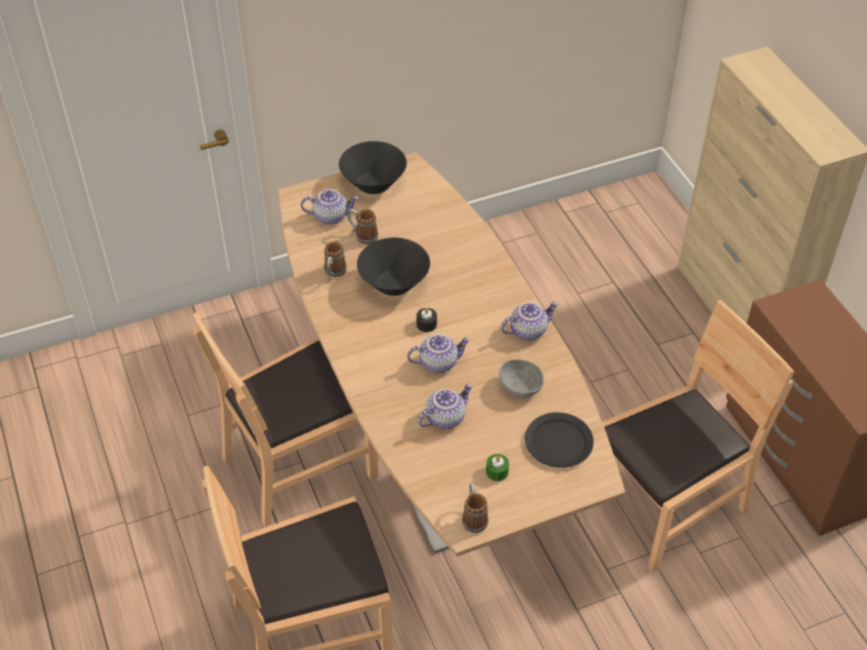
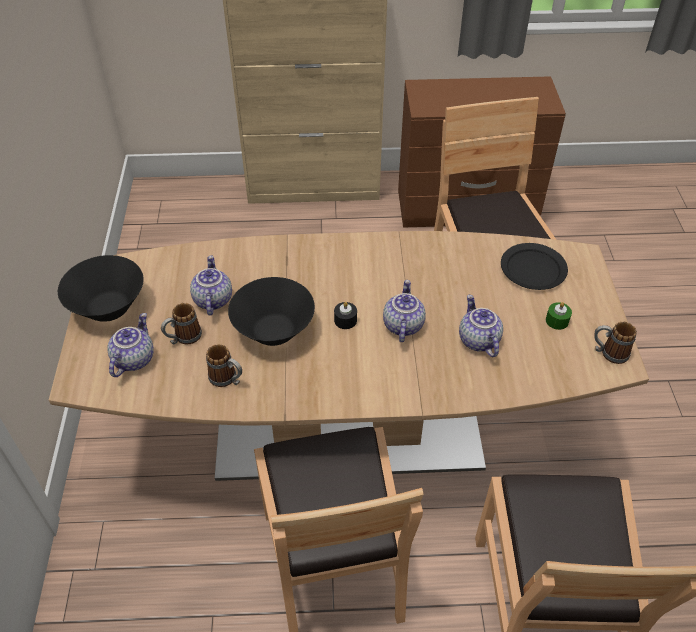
camera: 70 degrees left, 0 degrees up
(520, 386) = (457, 274): grey bowl -> none
(528, 330) = (388, 249): teapot -> teapot (212, 300)

